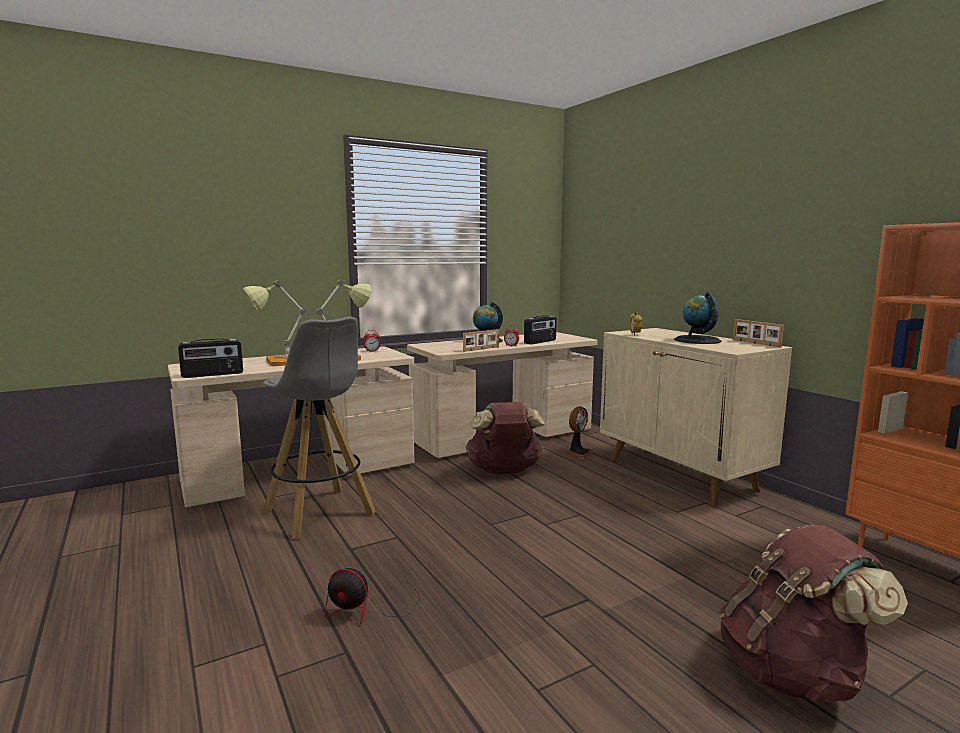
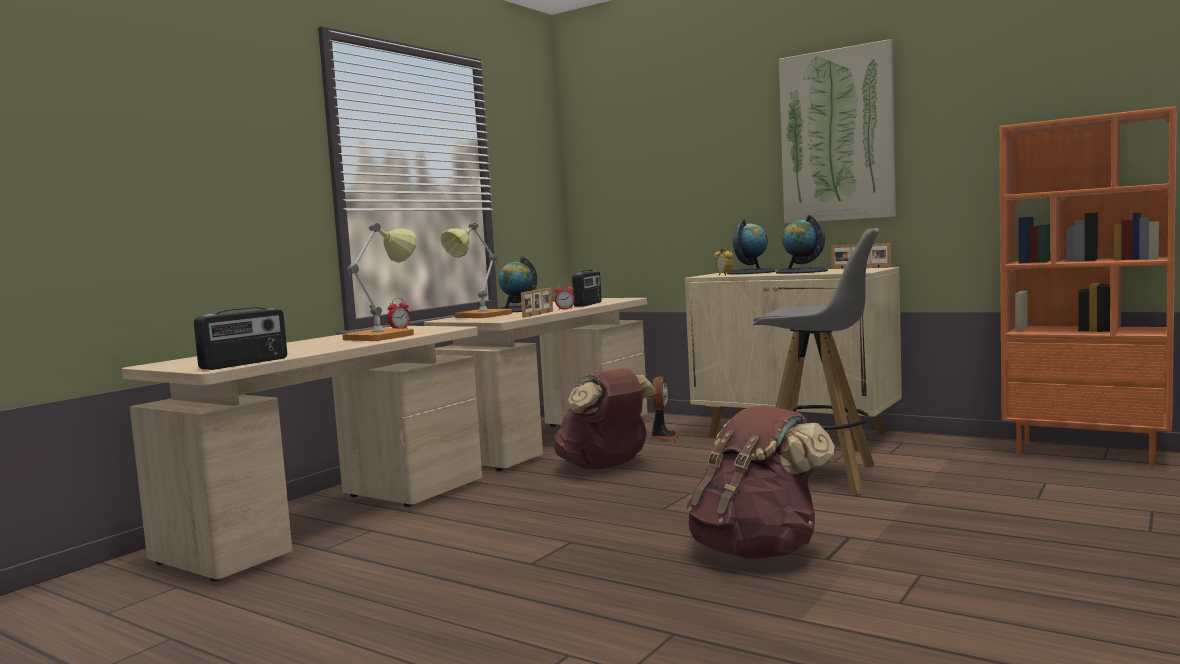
camera: 25 degrees left, 5 degrees down
(281, 362) = (305, 347): table lamp -> table lamp (478, 316)
(320, 513) = (432, 545): grey stool -> grey stool (820, 477)
(369, 608) = (641, 598): fan -> none
(664, 333) = (751, 272): none -> globe
(755, 220) = (837, 136): none -> picture
(793, 673) = (1073, 536): brown backpack -> brown backpack (757, 550)

